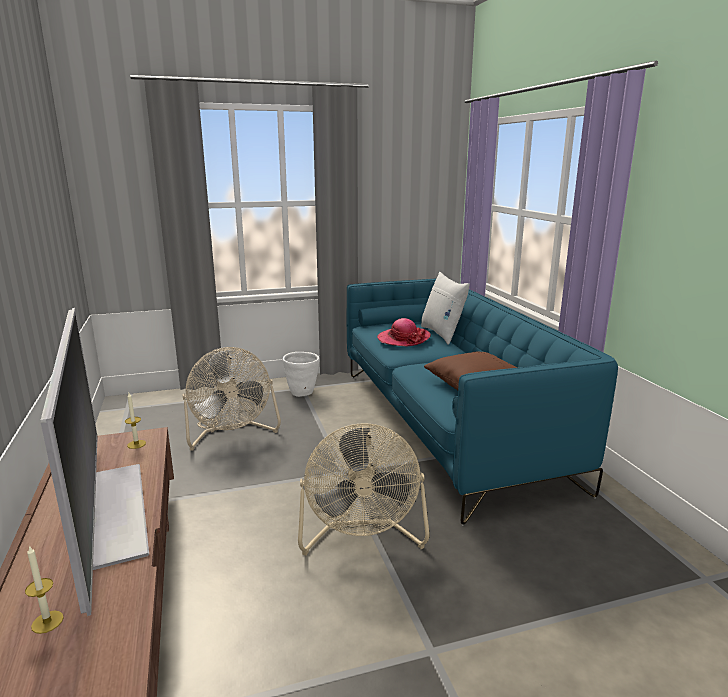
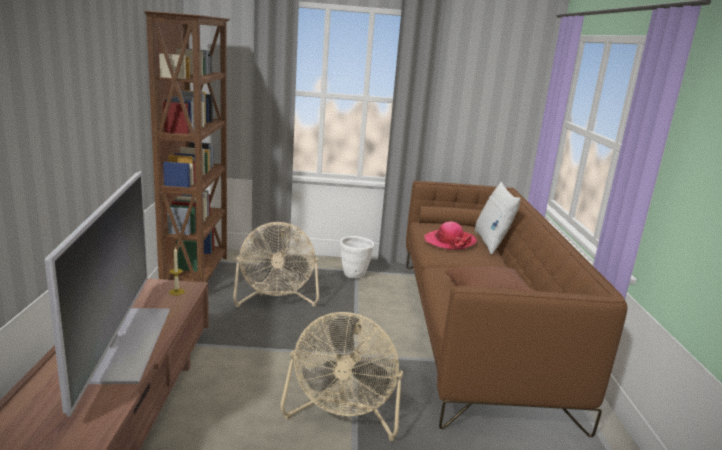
camera: 15 degrees right, 0 degrees up
(47, 622) = (45, 414): candle -> none
(128, 425) = (197, 275): none -> brown bookcase
(447, 425) = (475, 333): blue sofa -> brown sofa

